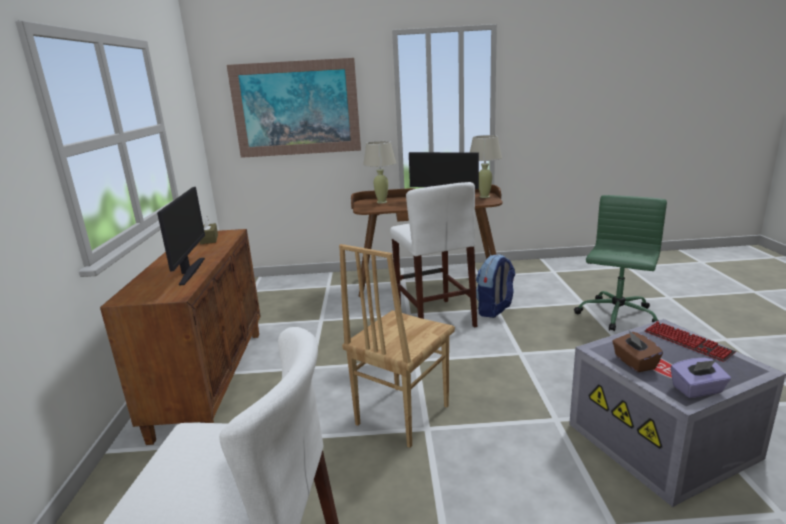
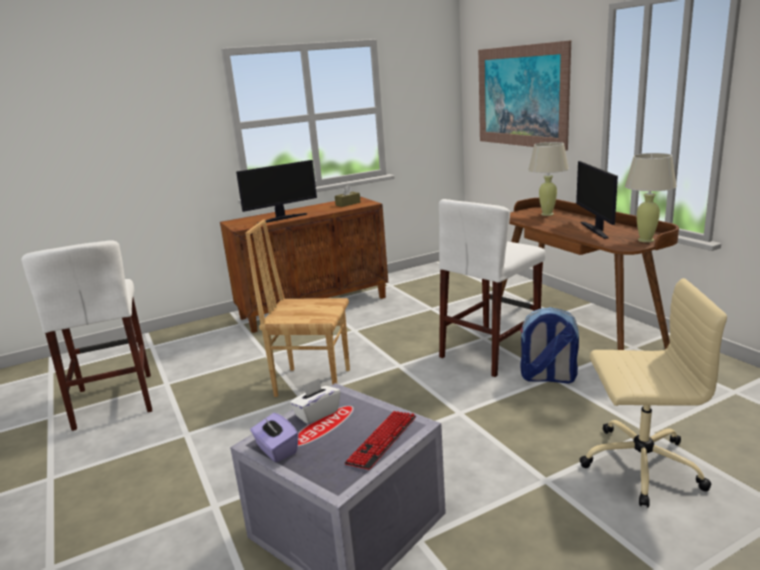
camera: 65 degrees right, 0 degrees up
(616, 316) = (639, 465): green office chair -> beige office chair
(634, 362) = (317, 414): brown tissue box -> white tissue box

